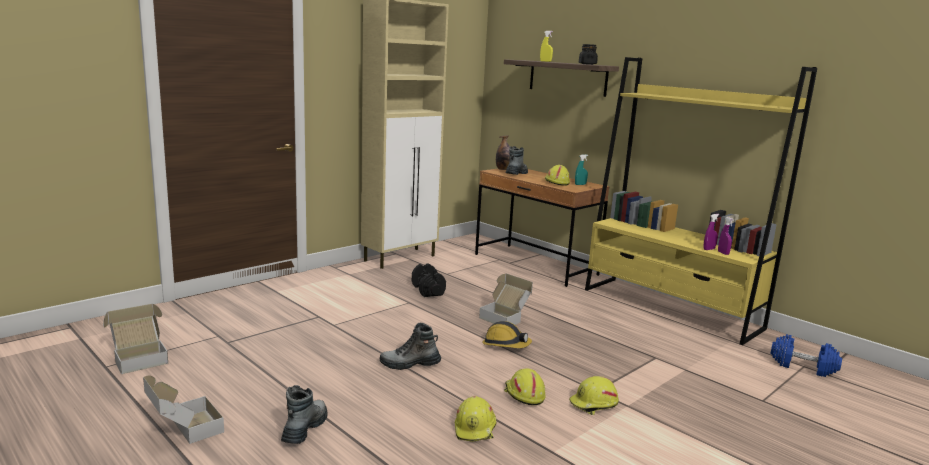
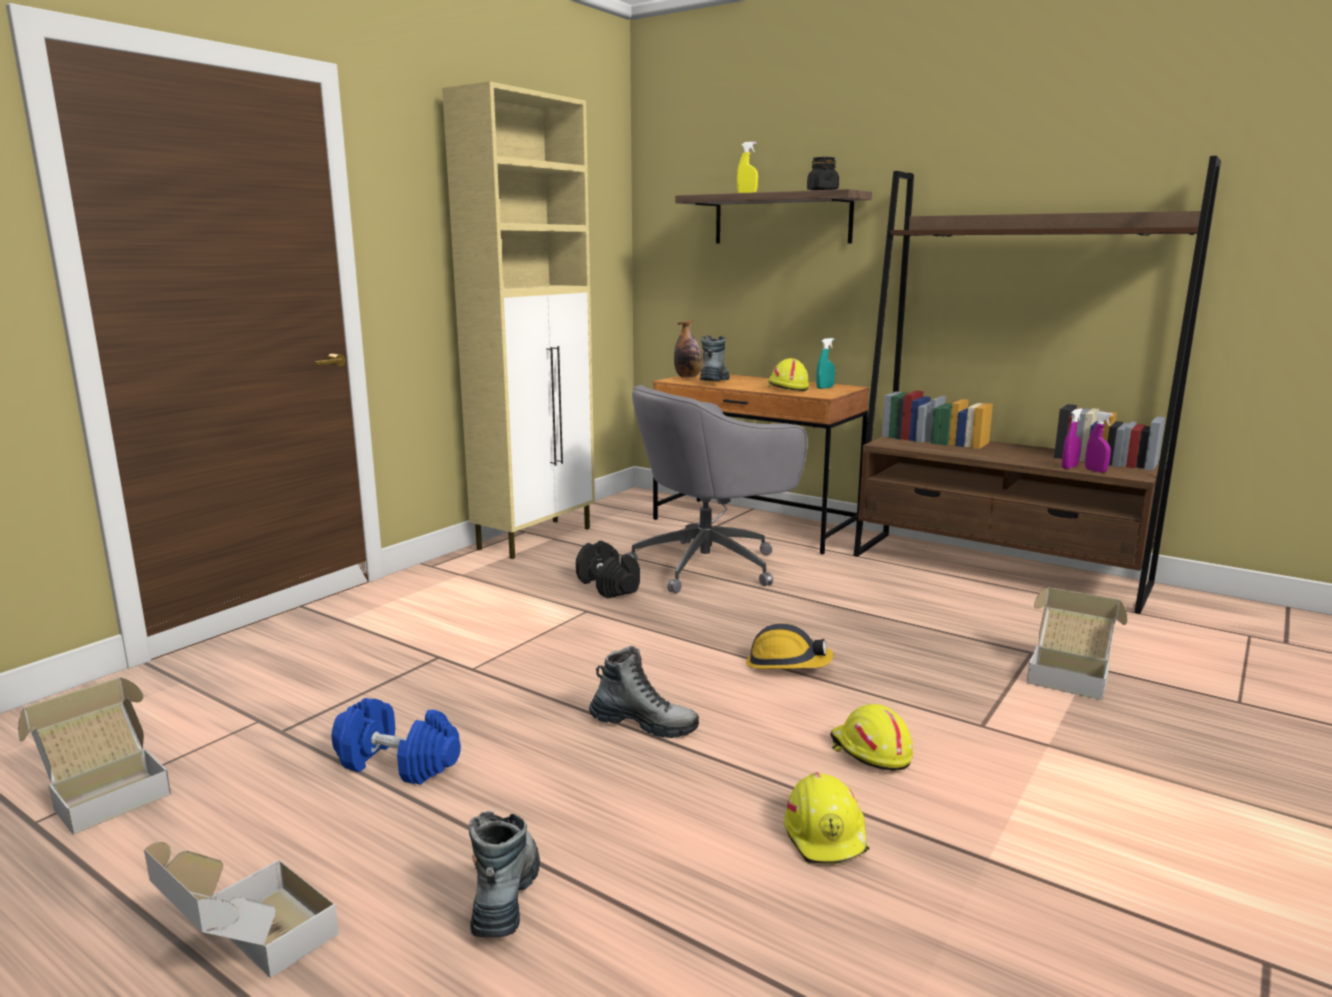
camera: 10 degrees left, 0 degrees up
(410, 364) = (644, 724): boot -> boot turned 150 degrees counterclockwise
(493, 285) = (710, 565): none -> grey office chair
(505, 317) = (759, 617): cardboard box -> cardboard box (1069, 675)
(594, 404) = (995, 752): yellow hard hat -> none
(670, 308) = (997, 570): yellow bookcase -> brown bookcase
(803, 366) = (1249, 636): blue dumbbell -> blue dumbbell (398, 763)

